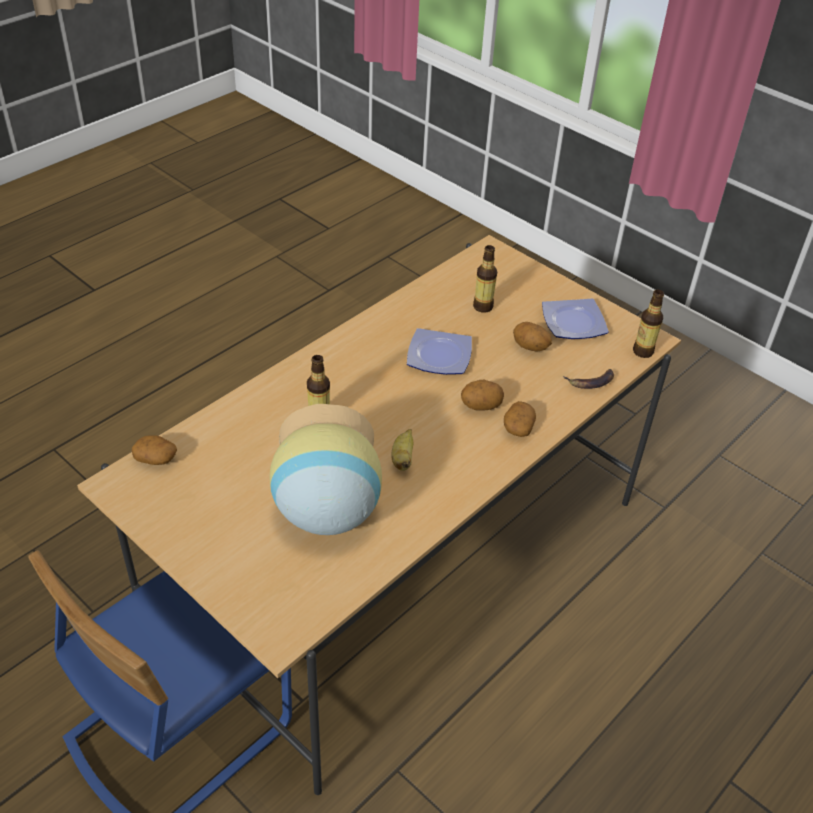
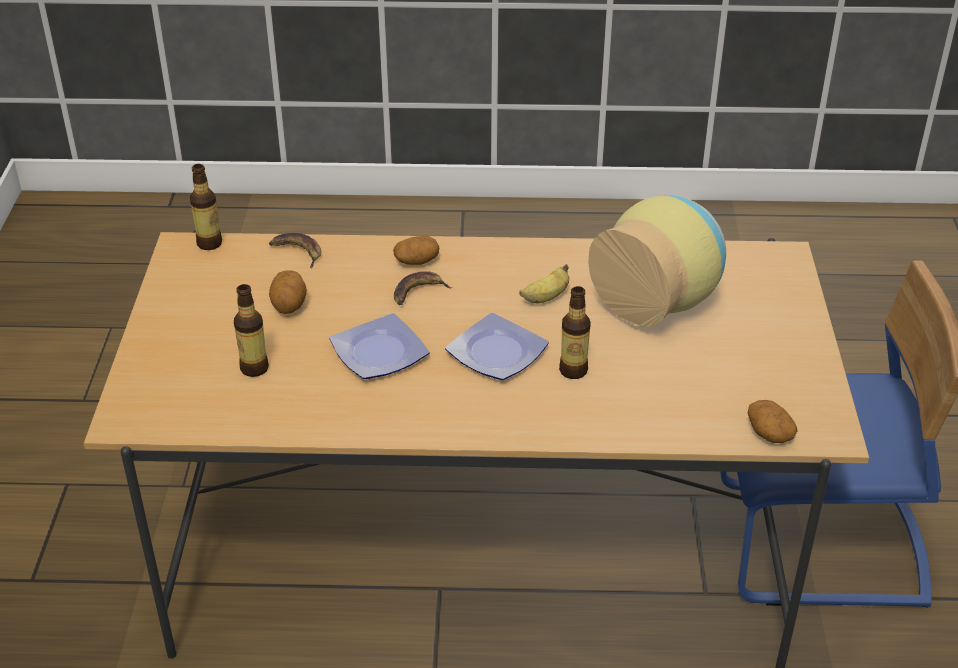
camera: 130 degrees left, 5 degrees down
(481, 406) = (418, 292): potato -> banana
(574, 322) = (207, 300): plate -> plate (494, 353)

